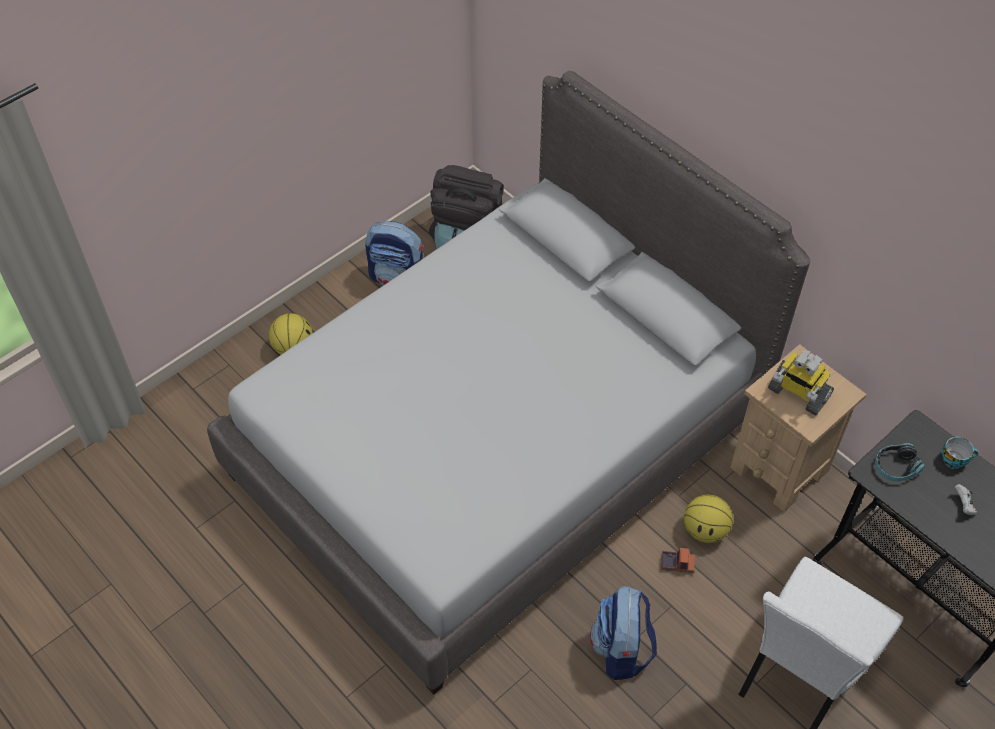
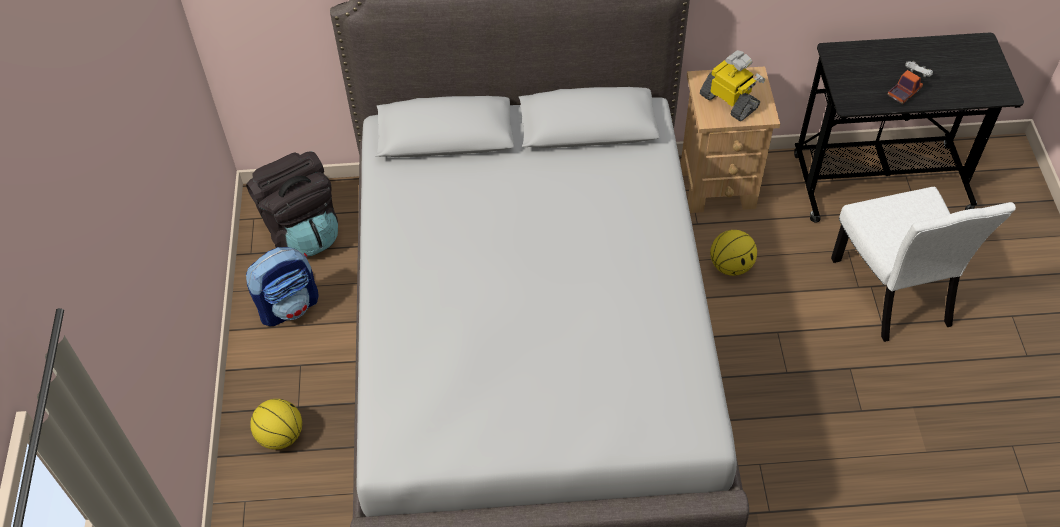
camera: 50 degrees left, 0 degrees up
(621, 650) = (790, 390): backpack -> none
(677, 564) = (745, 303): toy truck -> toy truck (903, 93)
(798, 393) = (730, 101): toy robot -> toy robot turned 120 degrees counterclockwise
(896, 467) = (857, 87): headphones -> none
(954, 459) = (876, 53): cup -> none

